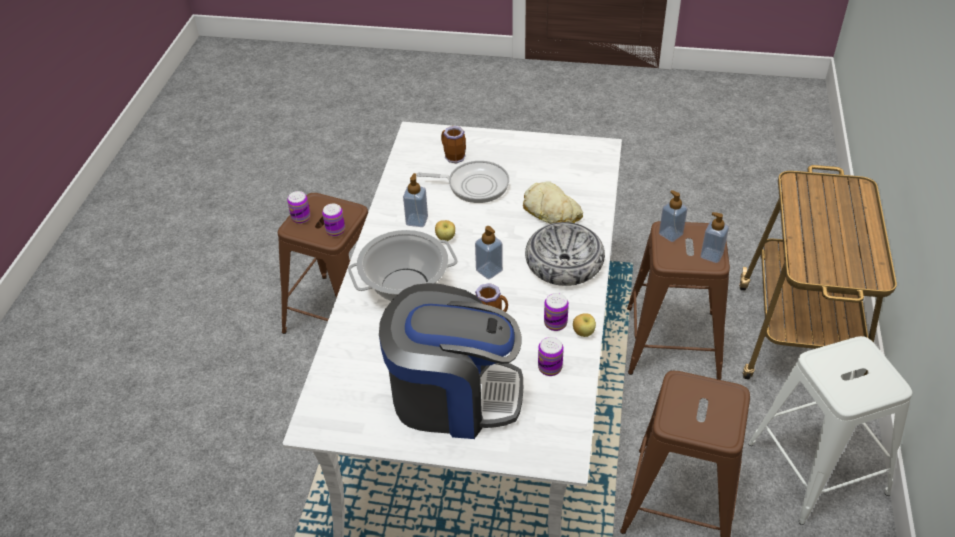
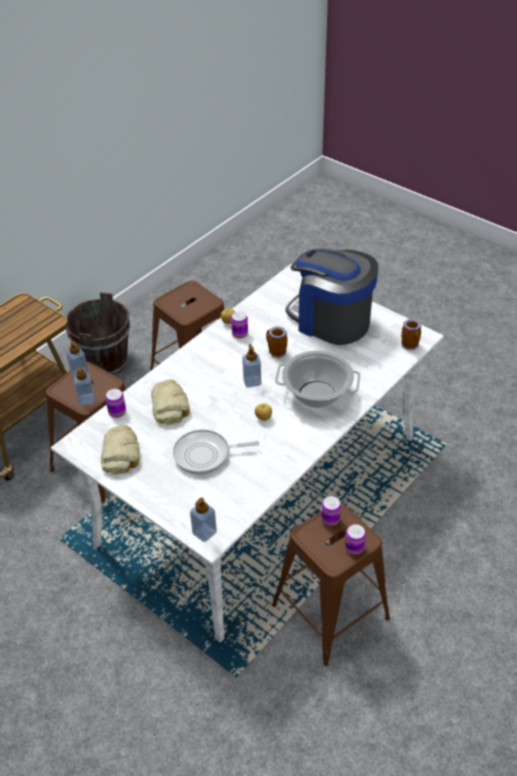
camera: 150 degrees left, 0 degrees up
(417, 220) = (274, 442): soap dispenser -> soap dispenser (204, 532)
(453, 157) = (200, 492): mug -> mug (411, 345)
(474, 185) = (205, 455): frying pan -> frying pan turned 45 degrees counterclockwise
(550, 367) = (265, 313): can -> can (117, 412)
(552, 156) = (121, 454): none -> bread
(564, 263) = (198, 366): bowl -> none
(817, 467) = (105, 362): white stool -> brown bucket

